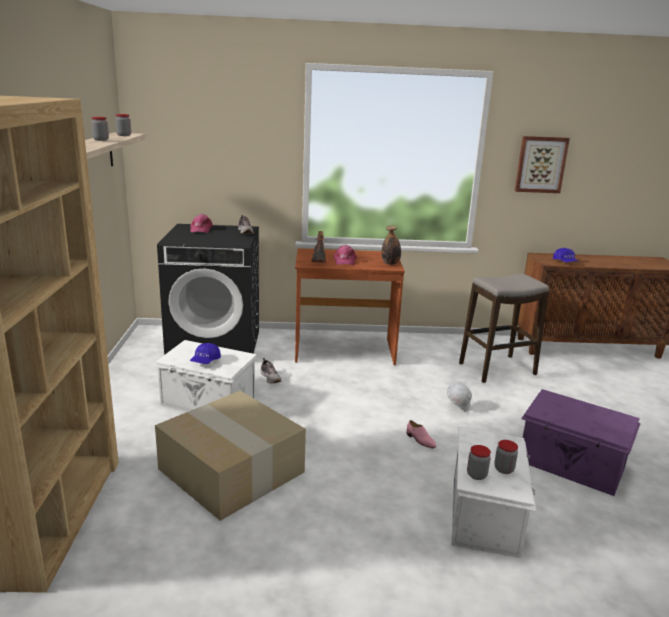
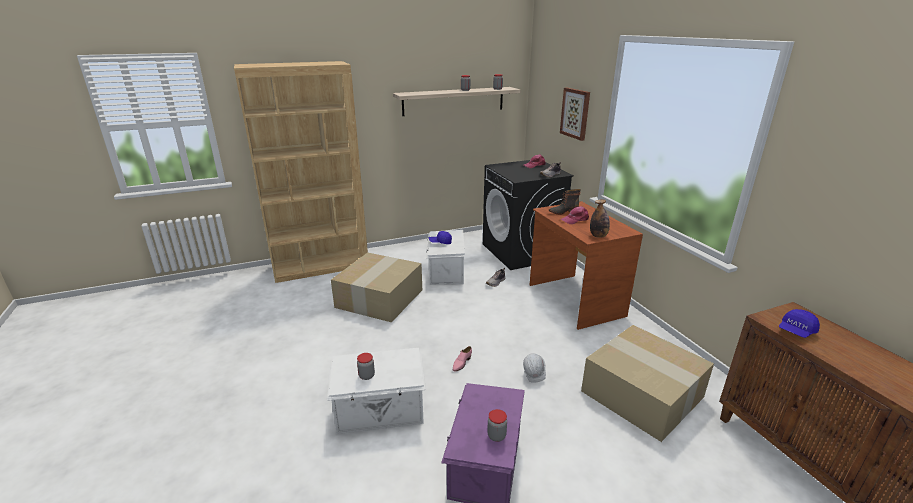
camera: 70 degrees right, 5 degrees up
(476, 475) = (352, 362): jar -> jar (496, 436)
(497, 369) = (644, 394): stool -> cardboard box
(540, 164) = (839, 184): picture -> picture (575, 113)

